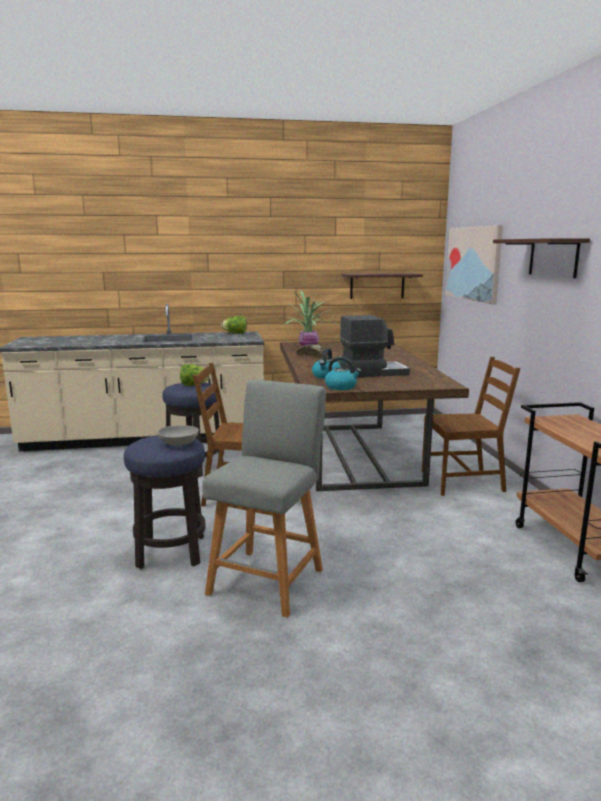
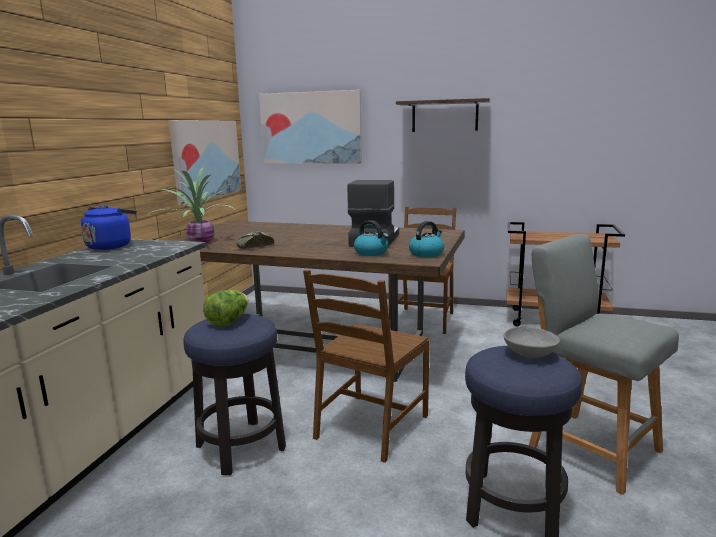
camera: 65 degrees left, 0 degrees up
(235, 333) = (111, 246): lettuce -> blue kettle
(377, 285) = (206, 159): shelf -> picture

